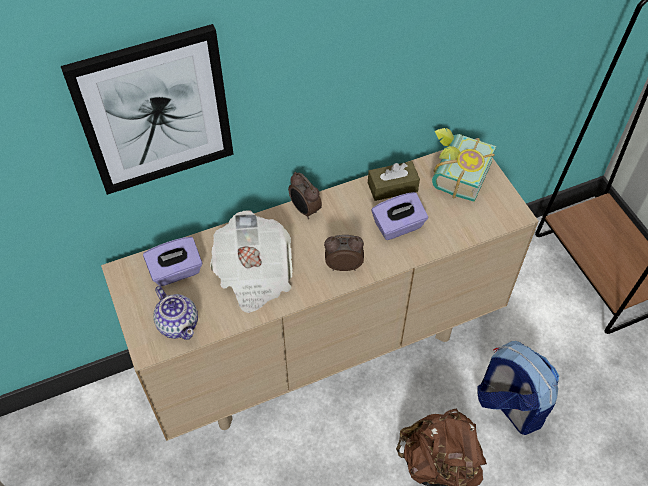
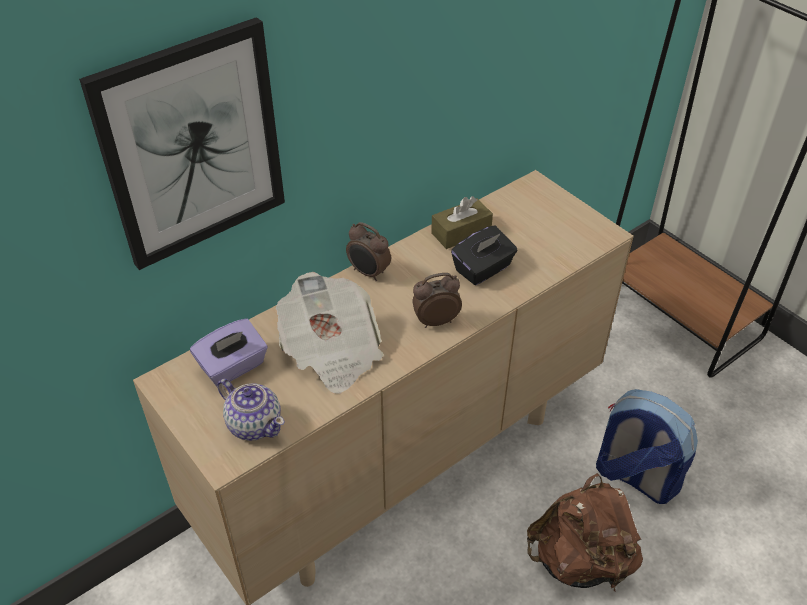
camera: 15 degrees left, 10 degrees down
(398, 226) = (483, 269): purple tissue box -> black tissue box
(454, 174) = (525, 208): book -> none

